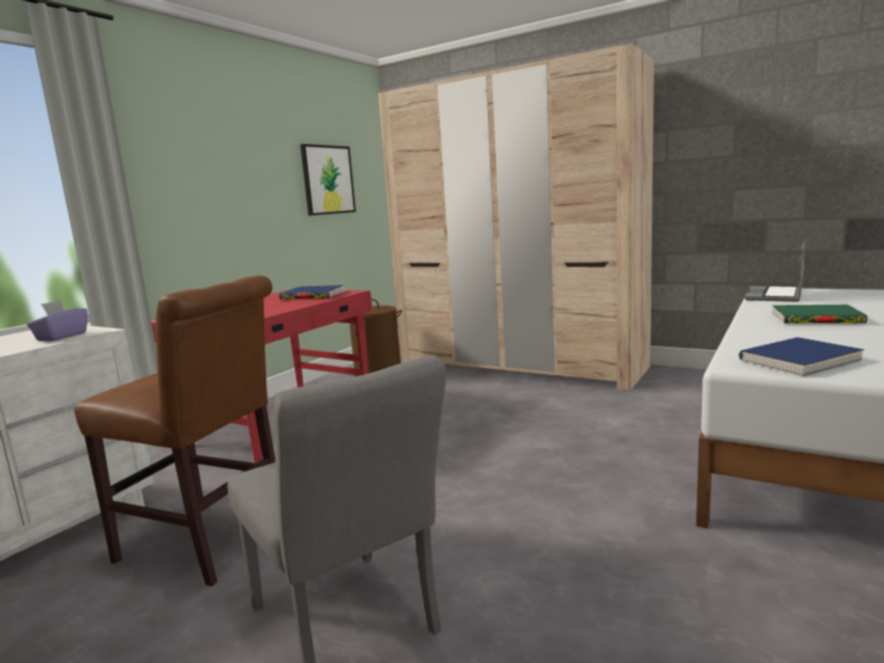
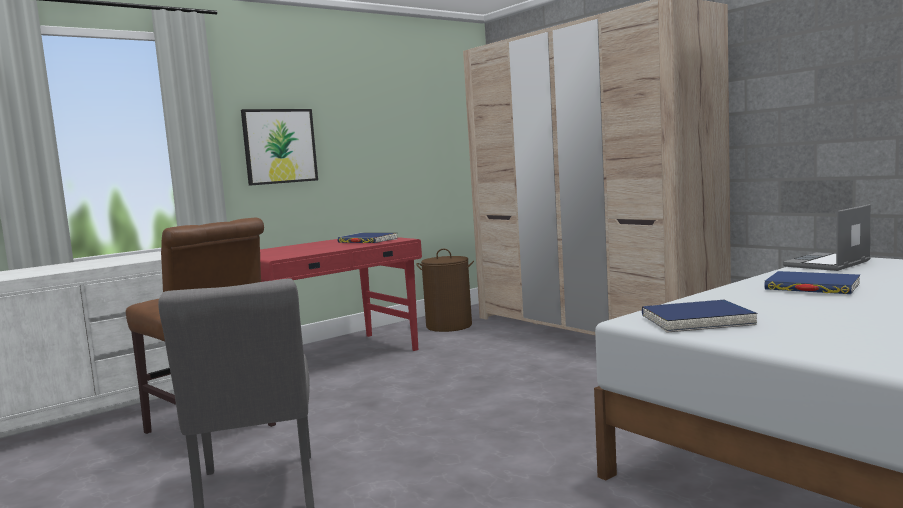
camera: 20 degrees right, 5 degrees down
(61, 337) = (140, 259): purple tissue box -> none
(328, 180) = (418, 133): picture -> picture (279, 146)
(816, 319) = (812, 287): green book -> blue book

